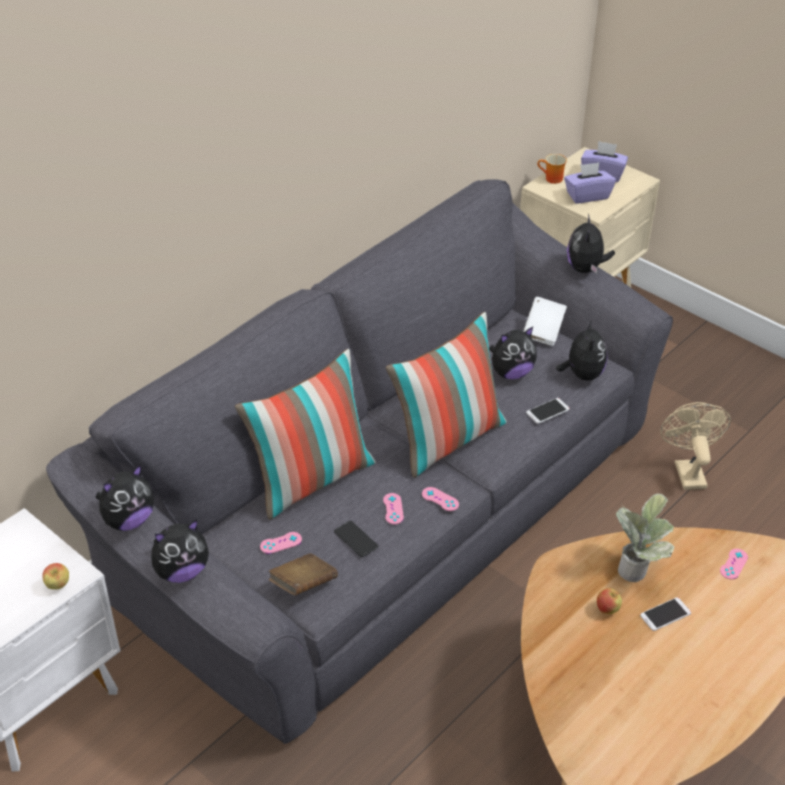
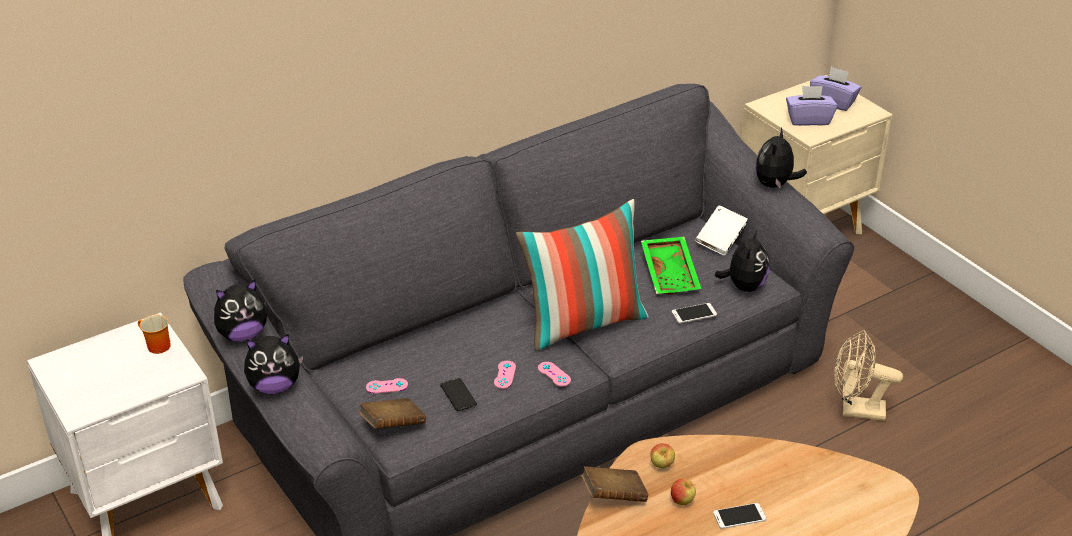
camera: 15 degrees right, 5 degrees down
(58, 586) = (164, 380): apple -> apple (662, 466)
(311, 479) = (438, 337): pillow -> none
(511, 373) = (671, 273): plush toy -> green tray
(542, 617) = (614, 496): none -> brown book
(551, 179) = (778, 100): mug -> mug (155, 346)
(637, 568) = (728, 470): potted plant -> none
(687, 471) = (855, 410): beige fan -> beige fan turned 90 degrees counterclockwise
(733, 564) = (830, 484): pink game controller -> none

